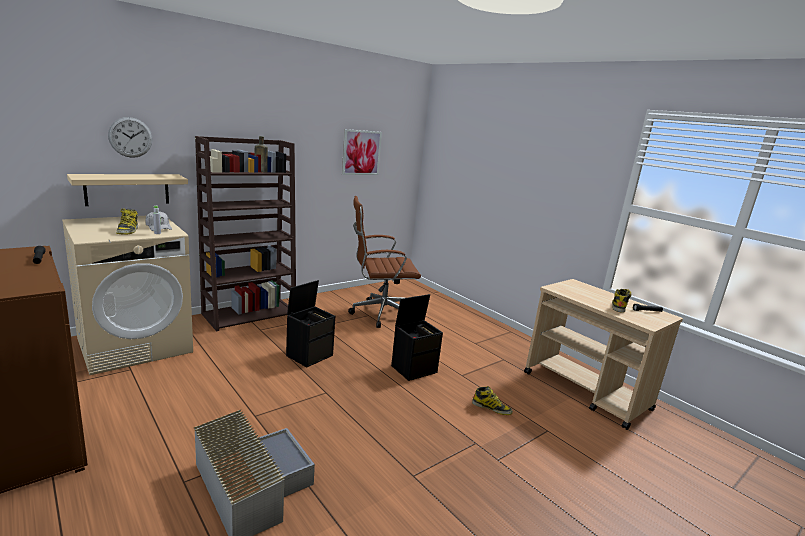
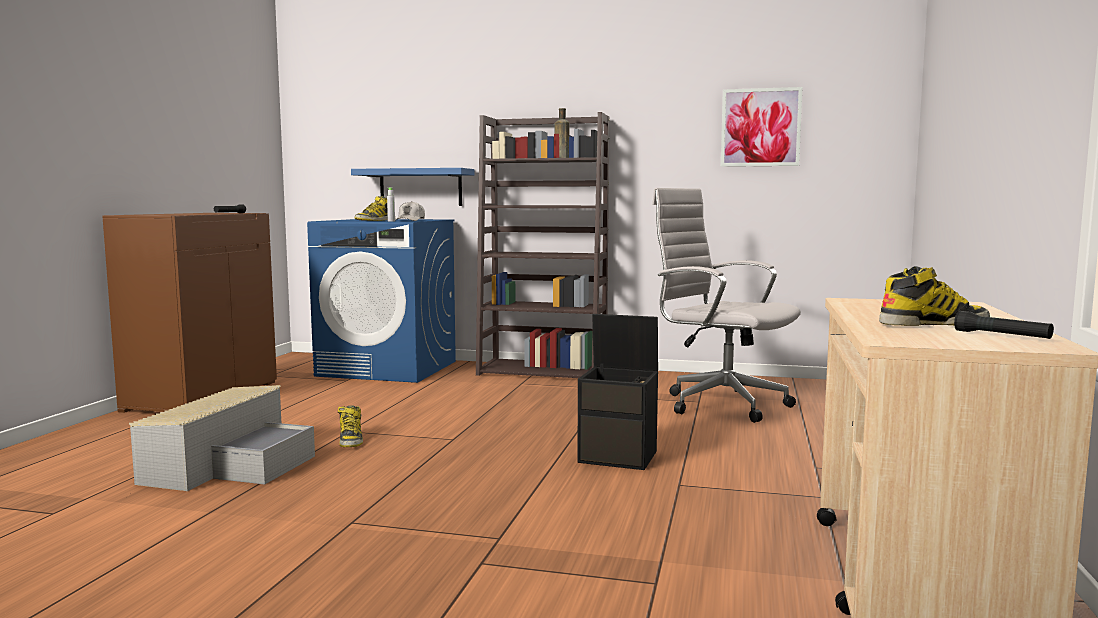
camera: 55 degrees right, 10 degrees down
(127, 189) = (420, 187): beige shelf -> blue shelf
(130, 137) = (426, 127): wall clock -> none
(135, 345) = (388, 368): beige washing machine -> blue washing machine
(309, 355) = (518, 411): black storage box -> none
(379, 314) = (720, 404): brown office chair -> white office chair
(491, 408) = (627, 525): boot -> boot (350, 440)

